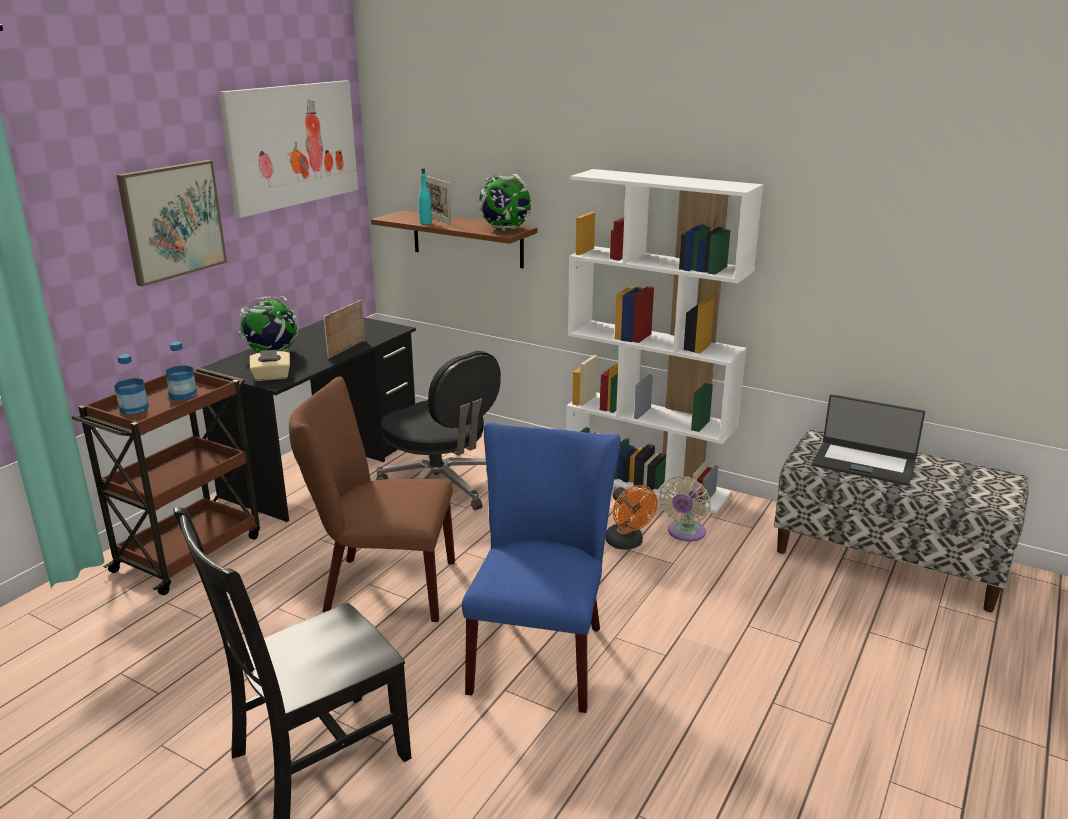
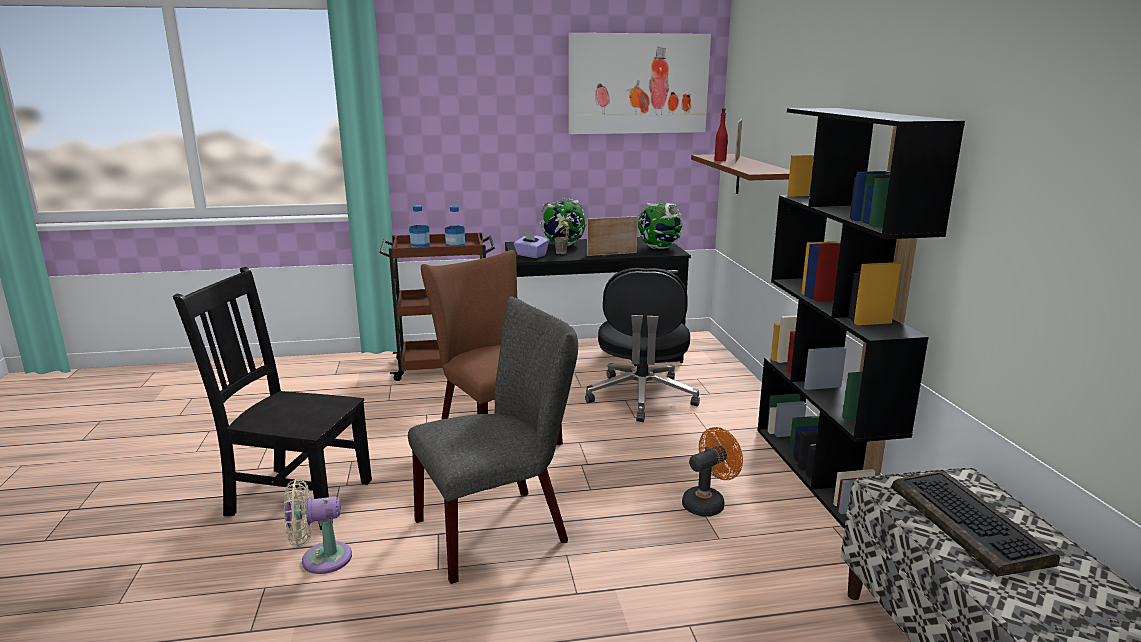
camera: 50 degrees right, 5 degrees down
(172, 221) = (509, 126): picture -> none
(271, 377) = (531, 255): beige tissue box -> purple tissue box
(299, 364) = (563, 254): none -> potted plant
(425, 223) = (720, 160): turquoise bottle -> red bottle
(505, 229) = (766, 170): globe -> globe (659, 248)
(540, 652) = (500, 529): blue chair -> grey chair
(627, 544) = (708, 503): orange fan -> orange fan turned 150 degrees counterclockwise
(648, 482) = (821, 471): white bookcase -> black bookcase
(685, 533) = (777, 525): beige fan -> beige fan (320, 559)
(864, 463) = (970, 524): laptop -> keyboard

